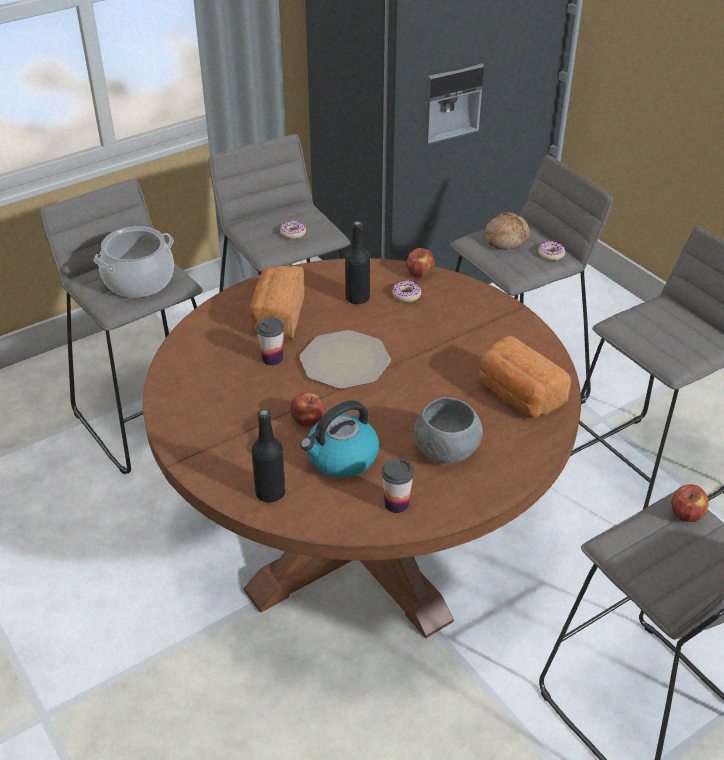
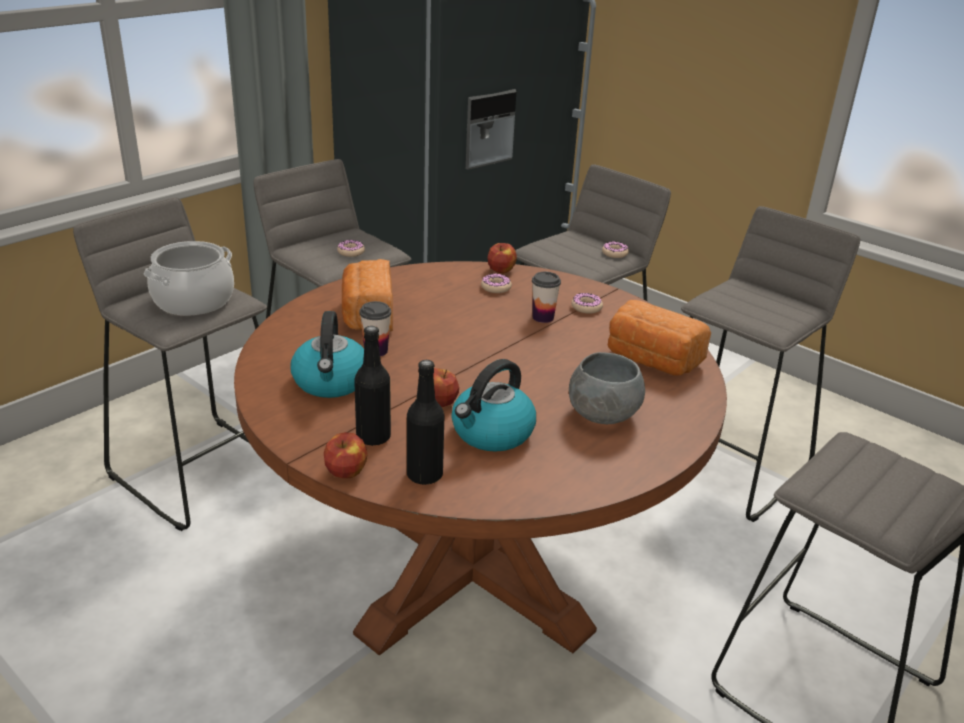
camera: 15 degrees left, 10 degrees down
(224, 389) = (331, 382): none -> kettle
(344, 361) = (456, 346): plate -> none
(357, 298) = (446, 293): black bottle -> black bottle (373, 437)
(396, 504) = (573, 469): cup -> cup (543, 317)
(483, 327) = (586, 307): none -> donut
(505, 238) = (566, 244): bread -> none
(686, 514) = (864, 450): apple -> apple (347, 471)

